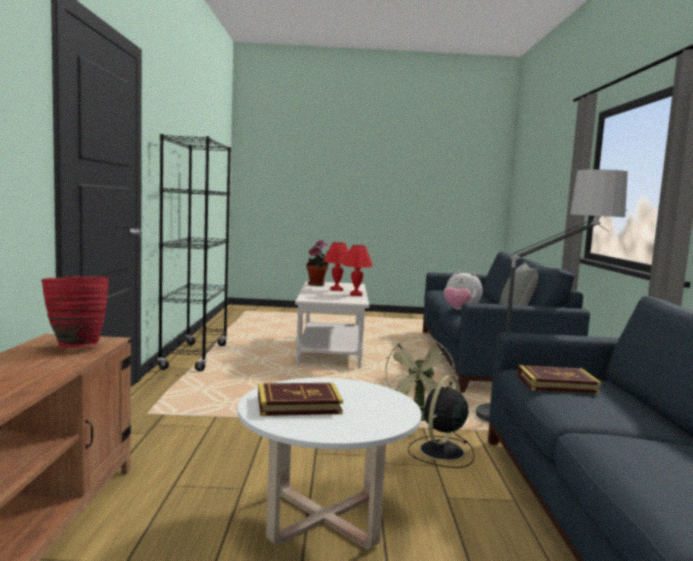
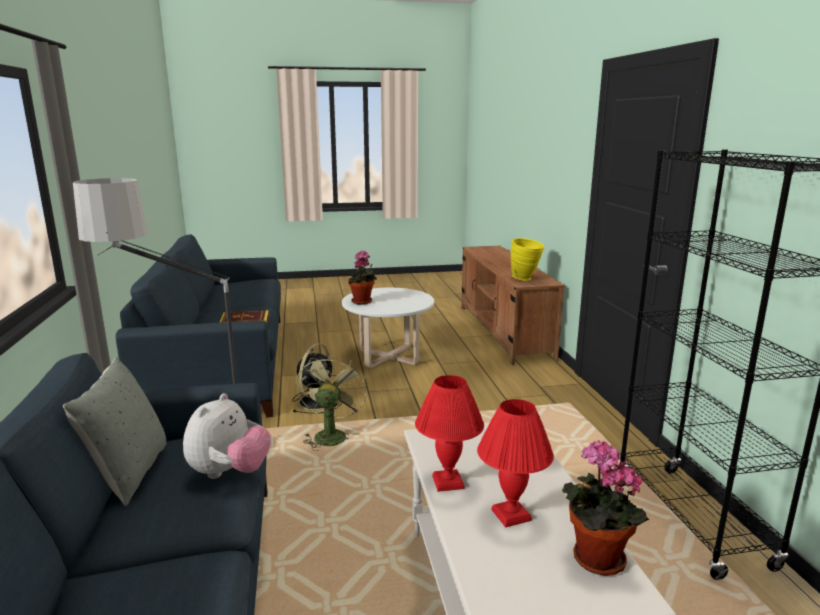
camera: 170 degrees right, 10 degrees up
(75, 346) = (525, 279): red vase -> yellow vase
(298, 404) = (403, 298): book -> none
(379, 403) = (363, 302): none -> potted plant
(460, 310) = (229, 472): plush toy -> plush toy turned 90 degrees clockwise

